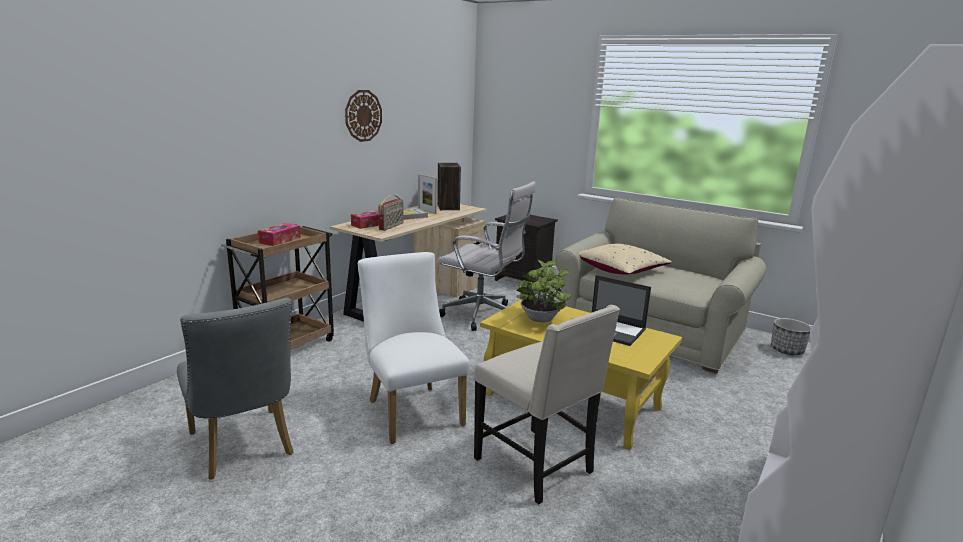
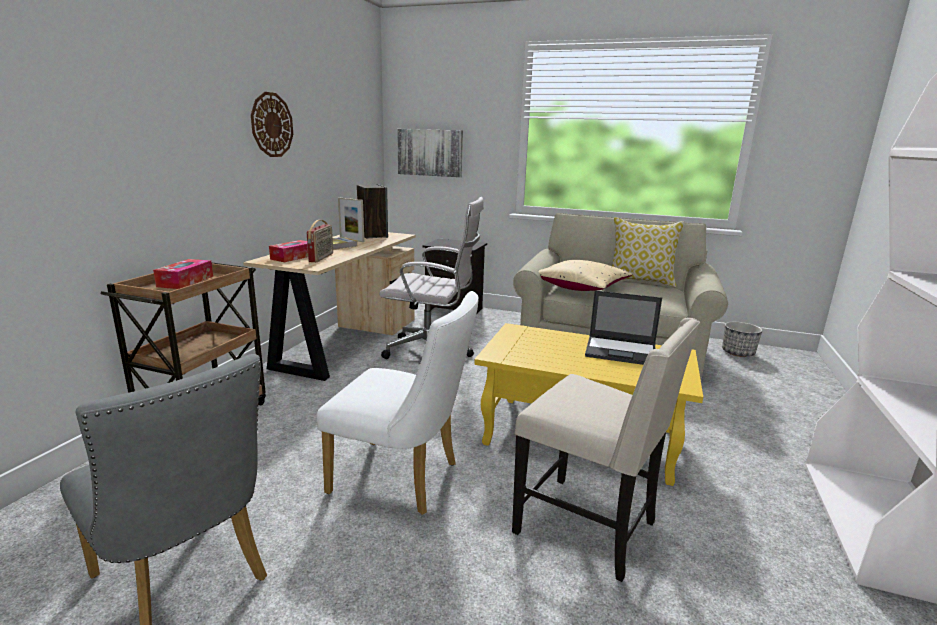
camera: 15 degrees left, 0 degrees up
(411, 409) = (403, 479): white chair -> white chair turned 150 degrees clockwise
(512, 133) = (430, 152): none -> picture
(540, 320) = (539, 348): potted plant -> none
(686, 269) = (640, 281): none -> pillow

